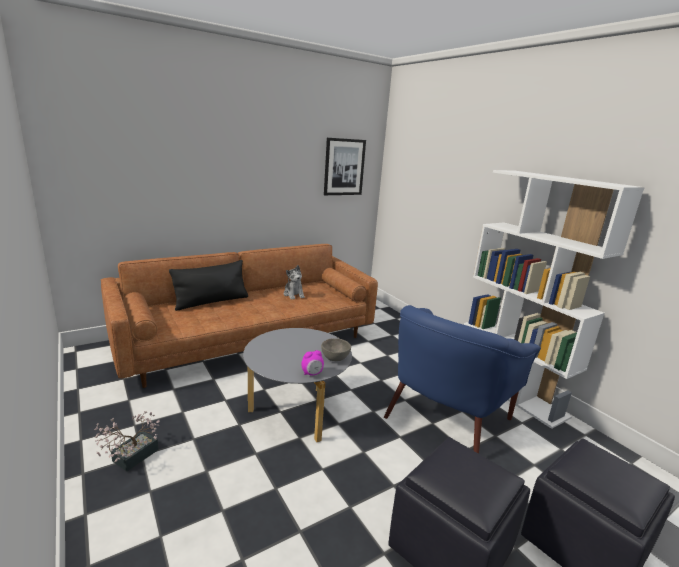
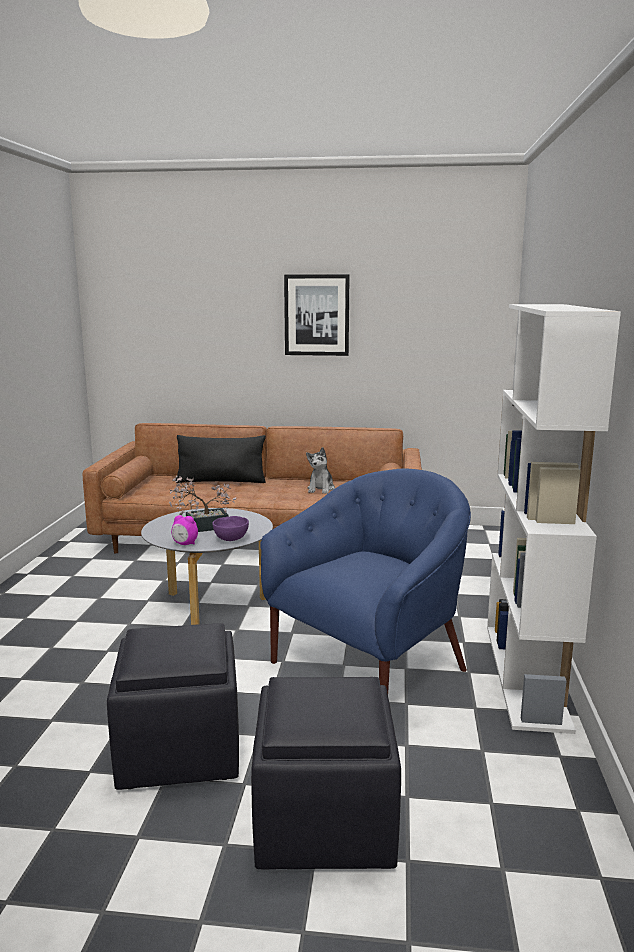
camera: 40 degrees right, 5 degrees down
(131, 458) = (41, 595): potted plant -> potted plant (202, 527)
(335, 358) = (231, 539): grey bowl -> purple bowl
(344, 167) = (443, 320): picture -> picture (316, 315)
(446, 417) = (370, 666): blue armchair -> blue armchair turned 150 degrees clockwise

